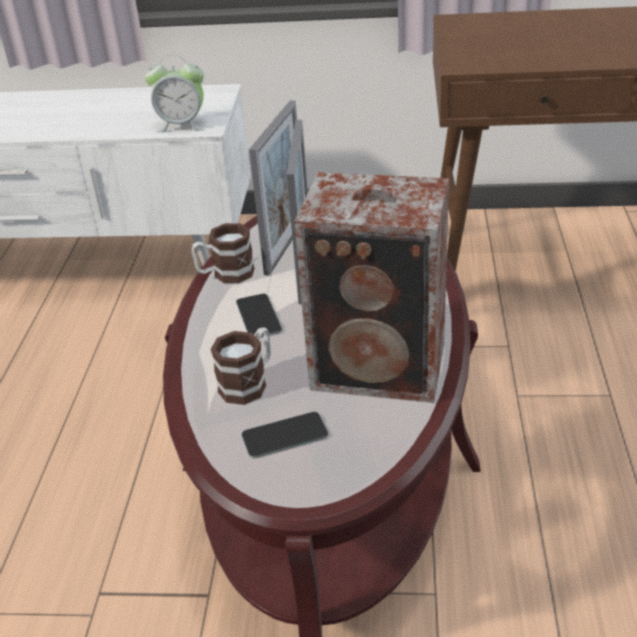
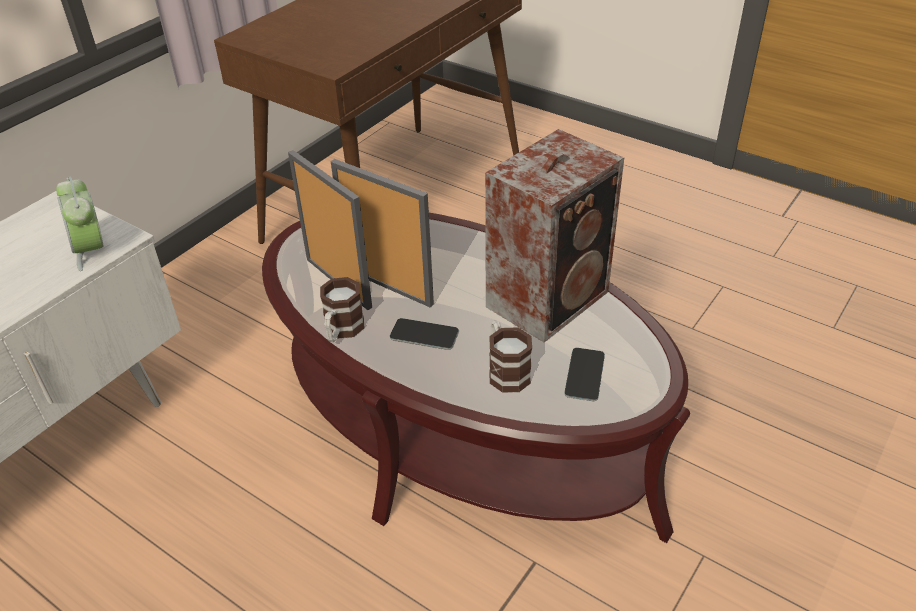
camera: 60 degrees left, 5 degrees up
(182, 125) = (91, 251): alarm clock -> alarm clock turned 120 degrees clockwise

